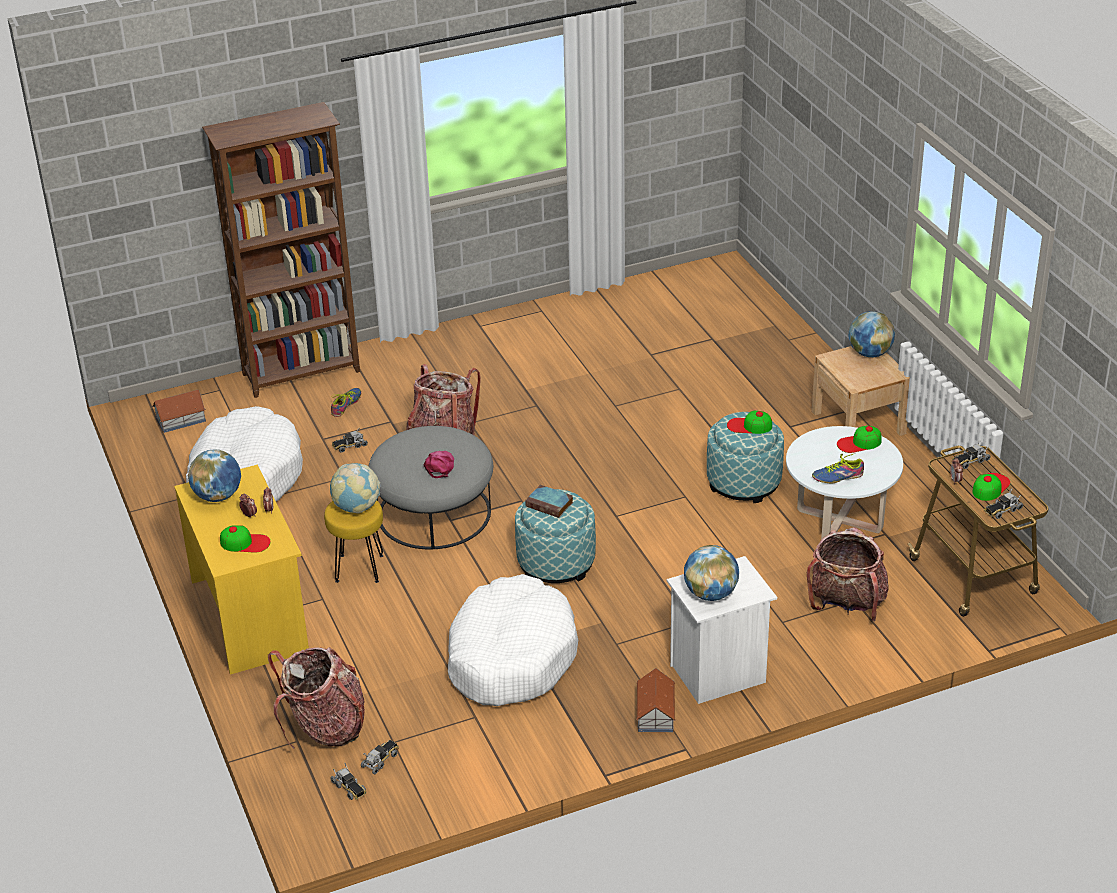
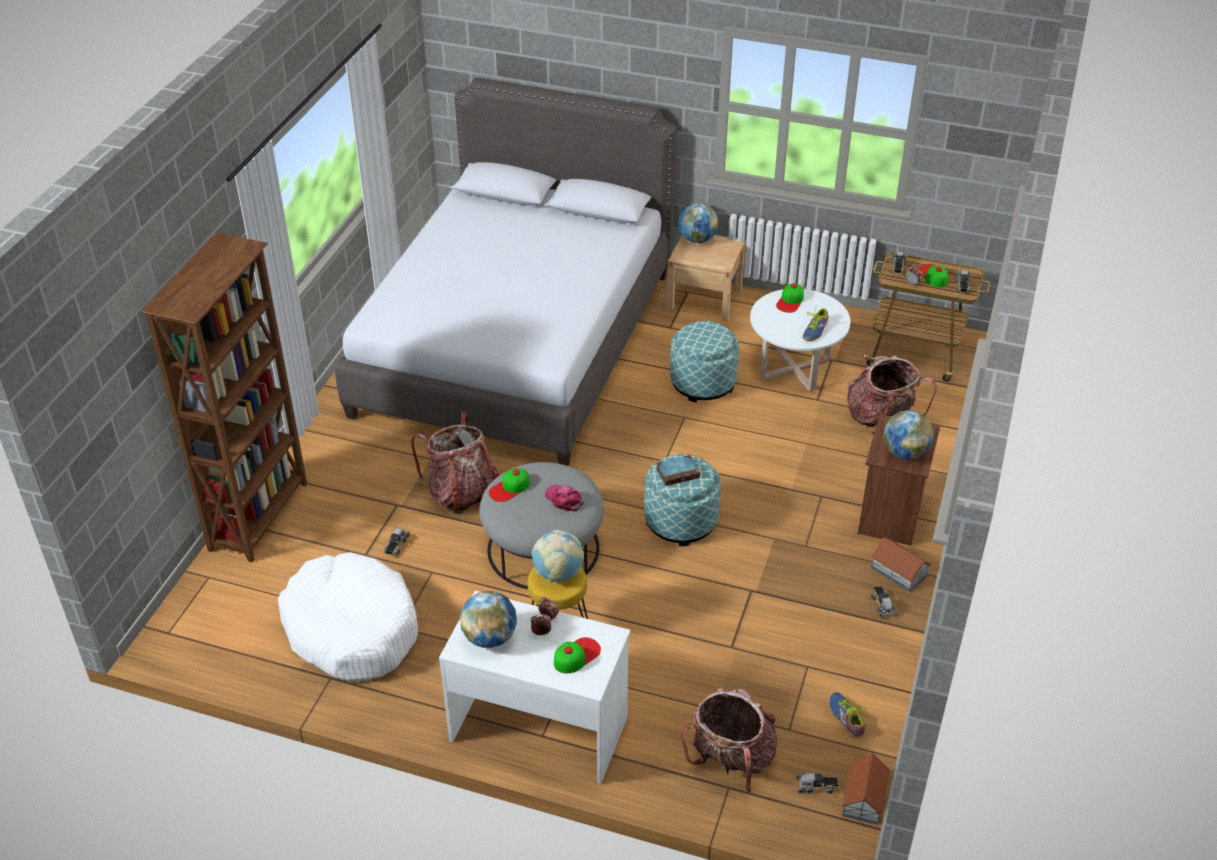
camera: 50 degrees left, 5 degrees up
(180, 419) = (214, 624): toy house -> toy house (863, 798)
(251, 614) = (539, 727): yellow desk -> white desk
(346, 405) = (339, 516): shoe -> shoe (846, 718)
(380, 760) = (802, 749): toy truck -> toy truck (882, 605)
(511, 656) = (760, 607): white dog bed -> none
(650, 365) = (515, 342): none -> grey bed
(719, 675) = (891, 517): white nightstand -> brown nightstand
(749, 426) = (706, 333): cap -> cap (509, 488)

